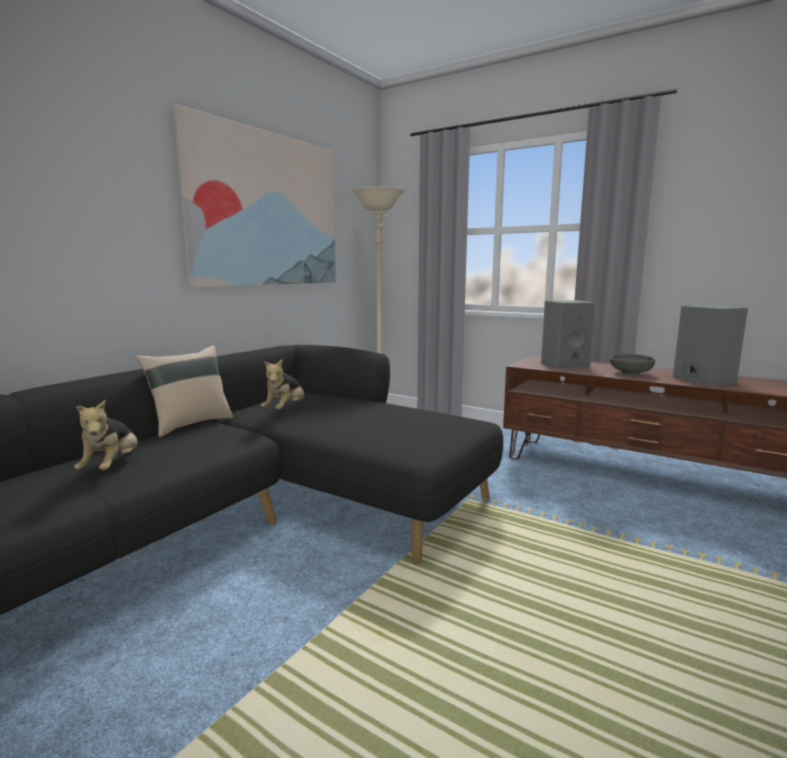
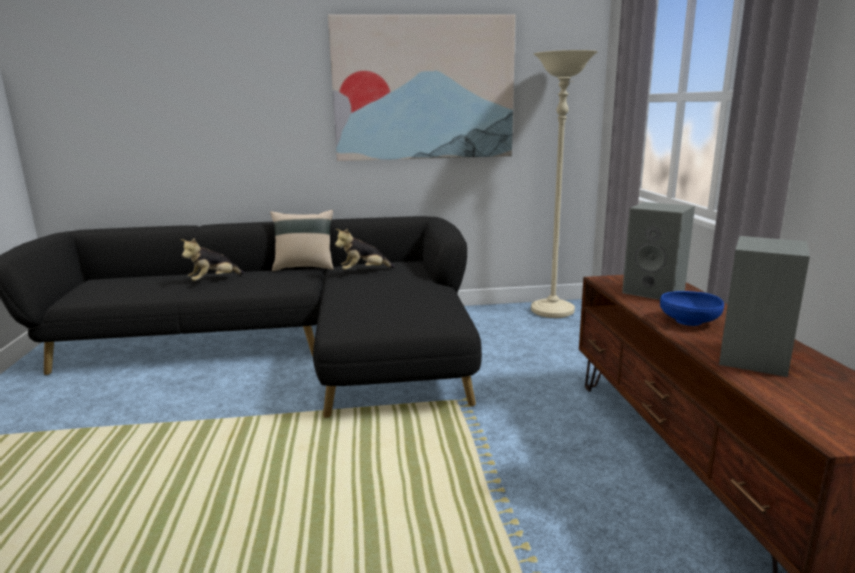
camera: 50 degrees right, 5 degrees up
(631, 373) = (689, 321): grey bowl -> blue bowl

